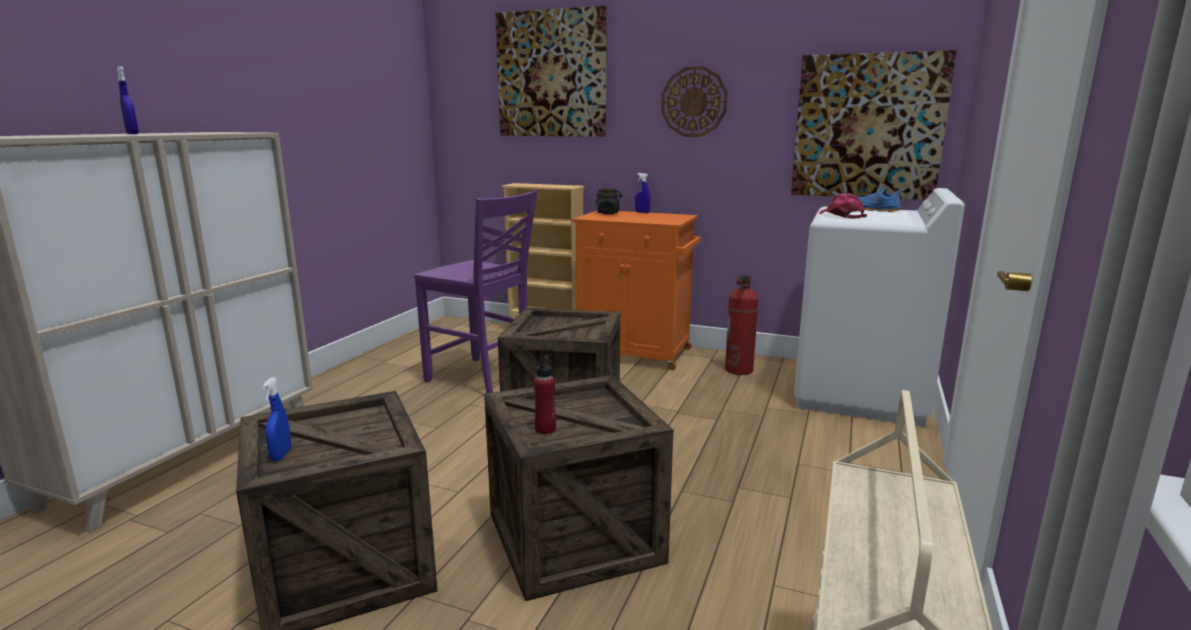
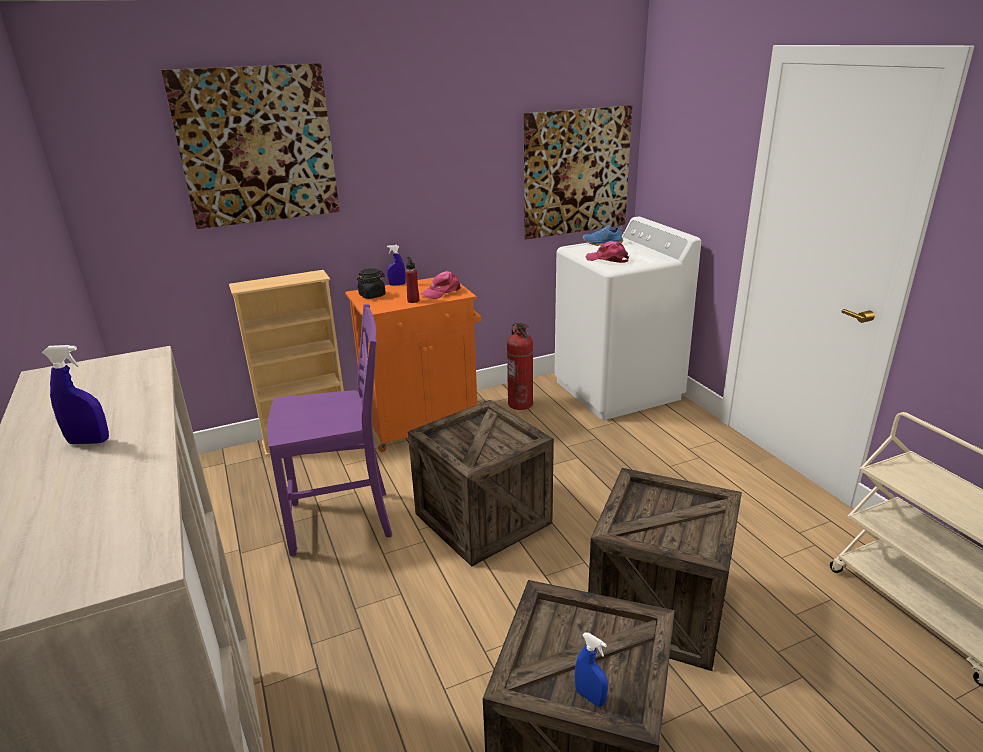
camera: 45 degrees left, 10 degrees up
(545, 429) = (679, 540): red bottle -> red bottle (413, 301)
(660, 219) = (442, 292): none -> pink cap
(694, 102) = (430, 164): wall clock -> none

